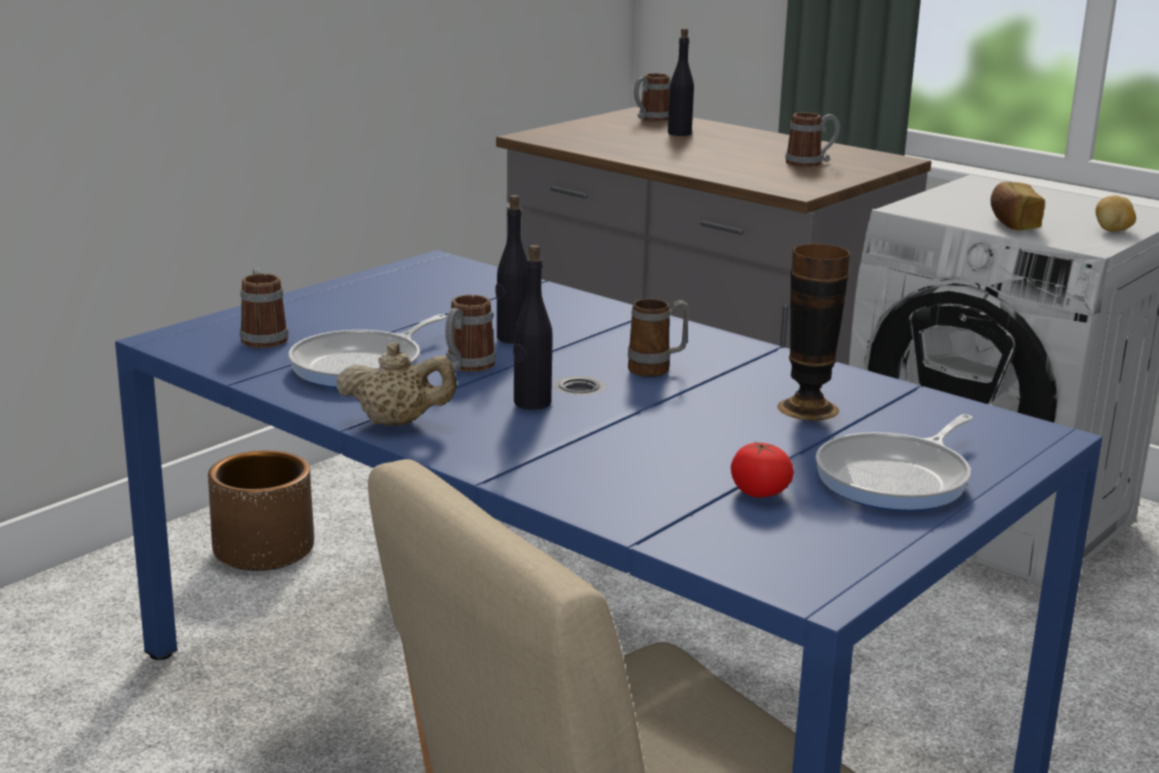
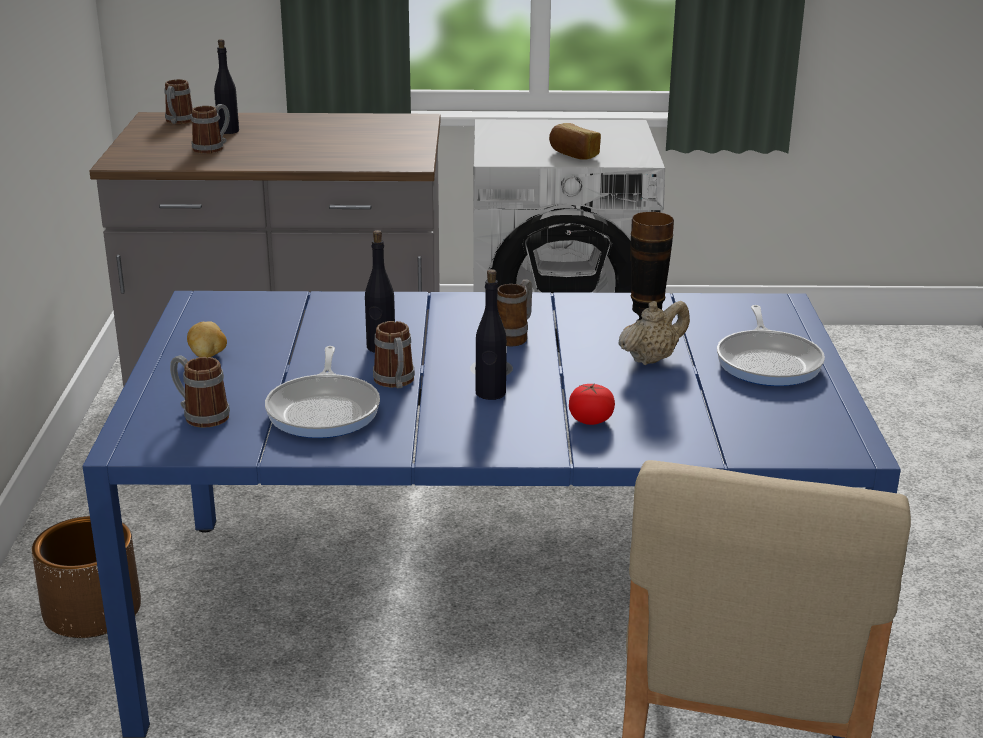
camera: 40 degrees left, 5 degrees up
(397, 422) = (437, 444): beige teapot -> beige teapot (651, 359)
(759, 493) = (723, 401): tomato -> tomato (591, 420)
(810, 163) = (372, 136): mug -> mug (213, 148)
(1113, 230) = (631, 144): potato -> potato (208, 355)

